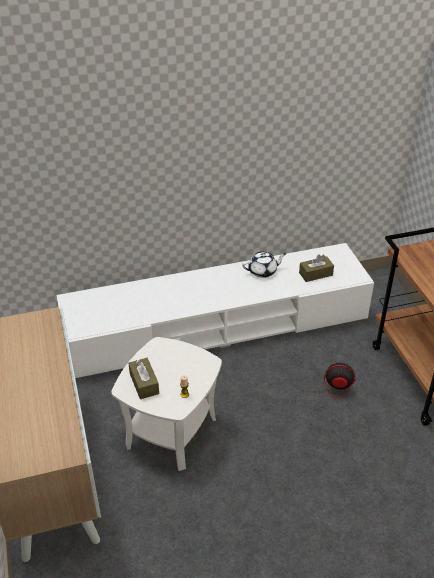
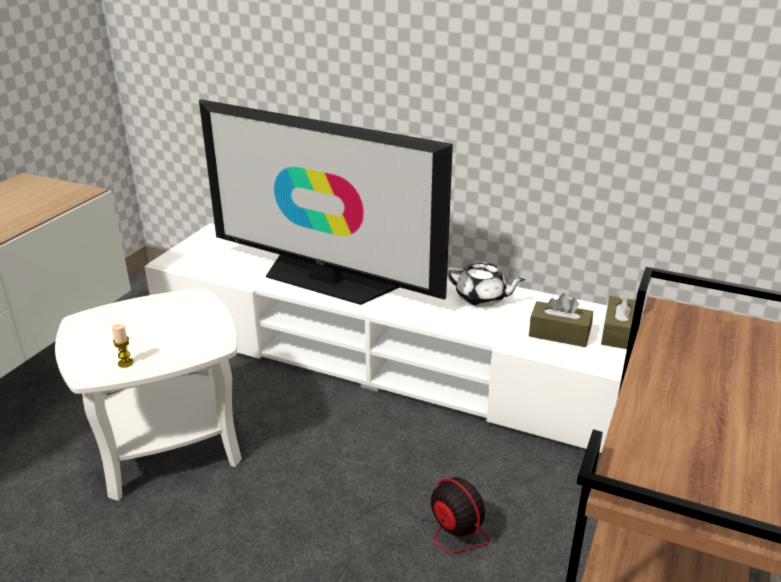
camera: 40 degrees right, 10 degrees down
(144, 383) = (108, 327): brown tissue box -> brown tissue box (618, 332)
(178, 299) = (325, 280): none -> television

